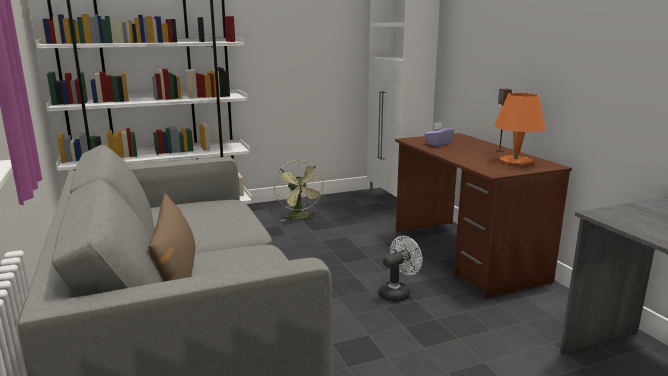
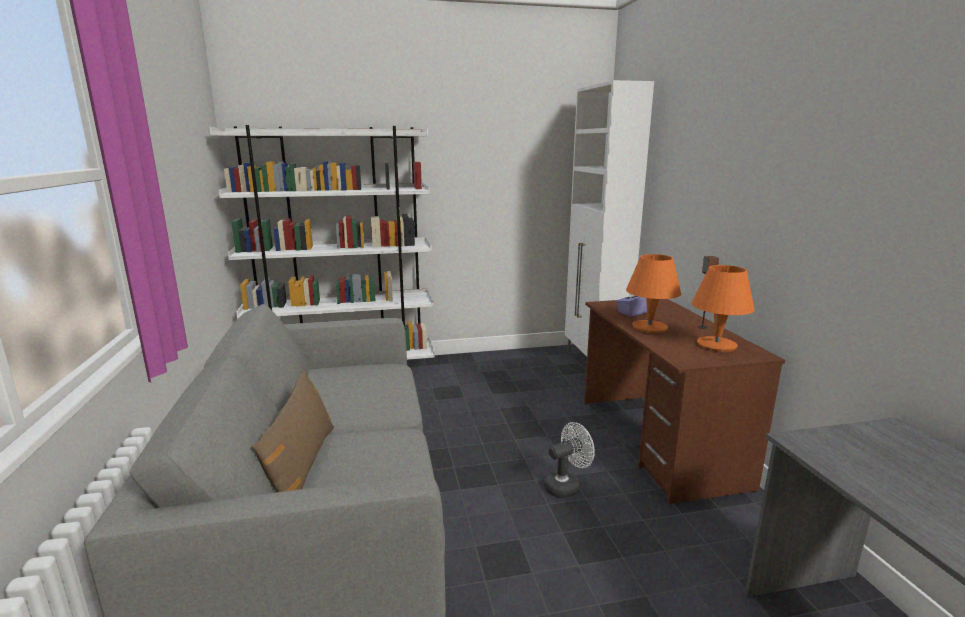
camera: 10 degrees right, 0 degrees up
(300, 218) = (484, 377): green fan -> none
(457, 153) = (650, 327): none -> orange table lamp

